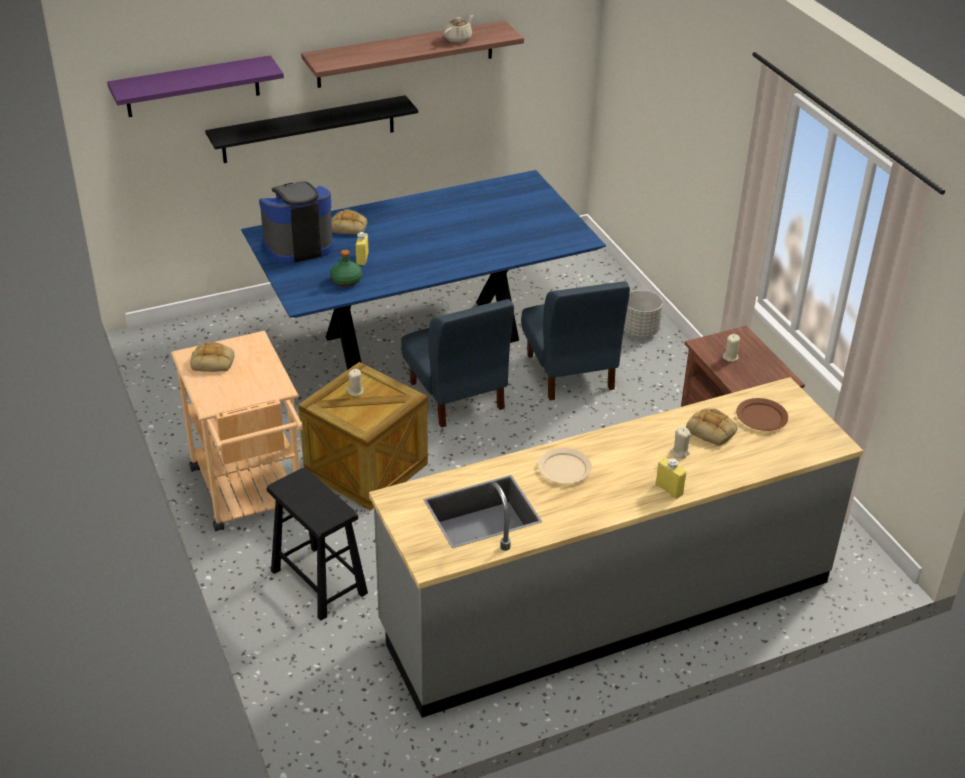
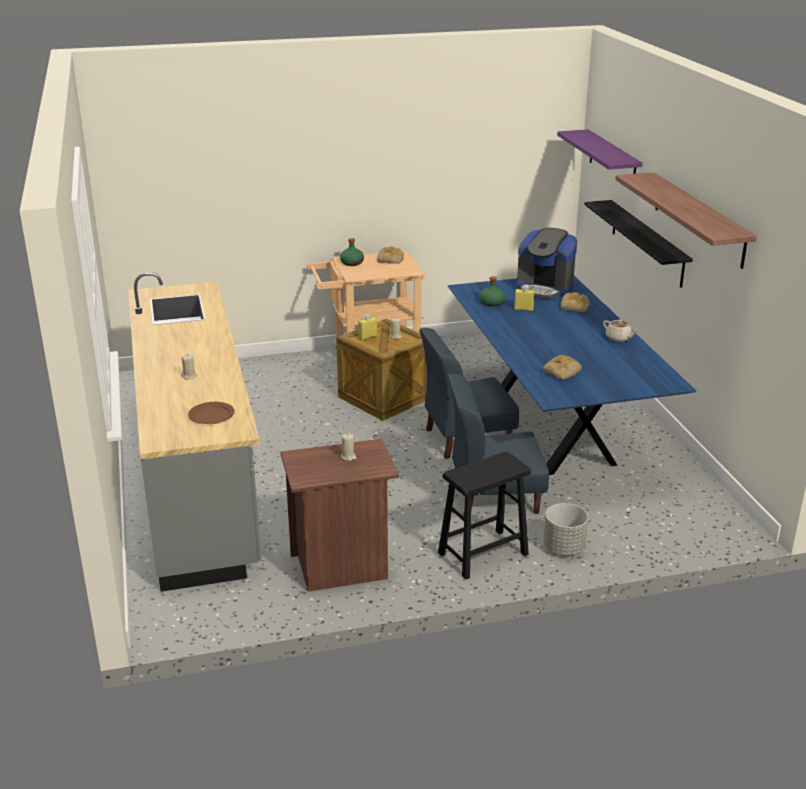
camera: 100 degrees right, 10 degrees down
(228, 395) = (352, 263): none -> green bottle
(298, 246) = (544, 289): coffee machine -> coffee machine turned 135 degrees clockwise
(319, 582) = (276, 378): black stool -> black stool (483, 554)
(458, 38) = (700, 217): beige teapot -> beige teapot (618, 338)
(564, 468) = (200, 335): beige plate -> none
(669, 489) = (152, 367): yellow bottle -> yellow bottle (367, 337)
(712, 430) = (207, 392): bread -> bread (562, 372)

